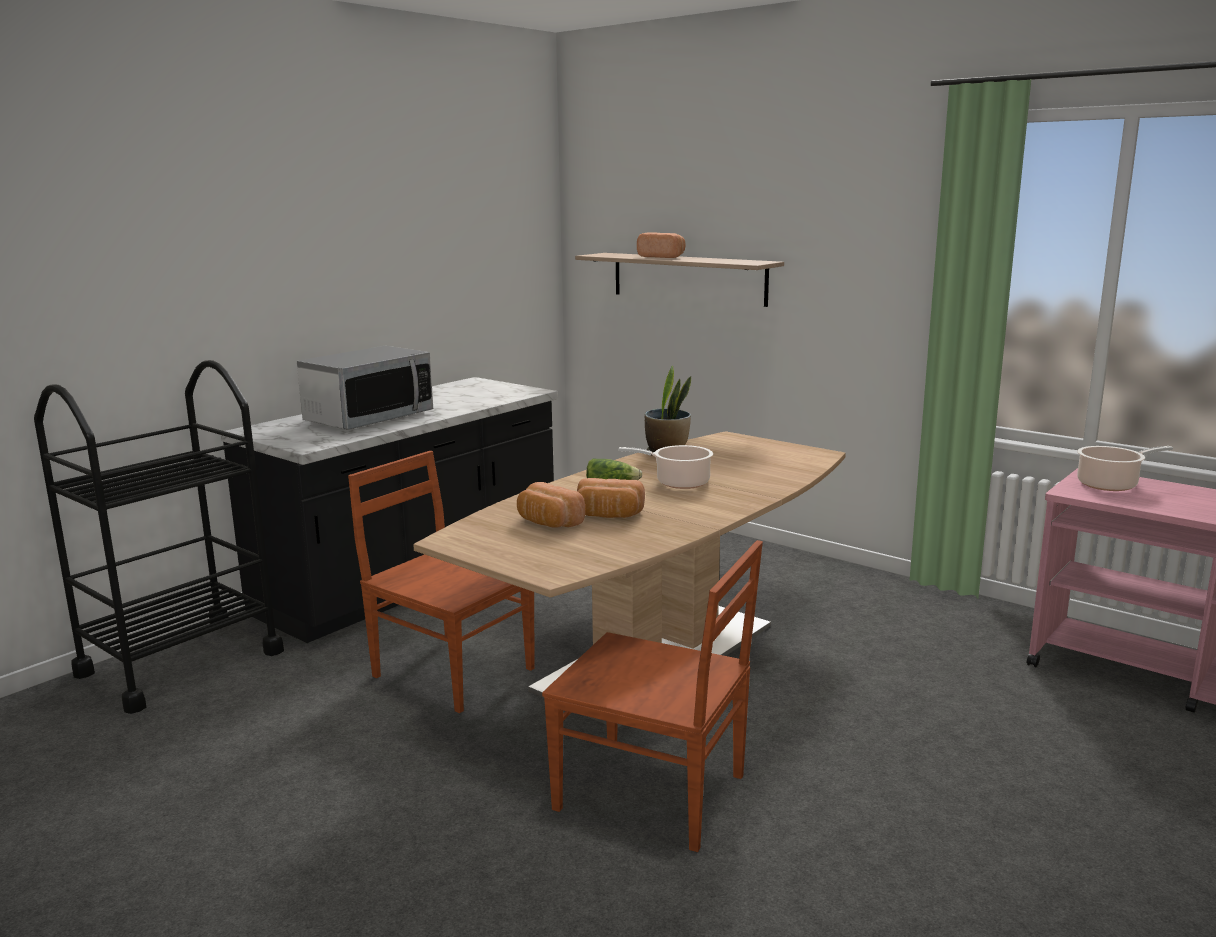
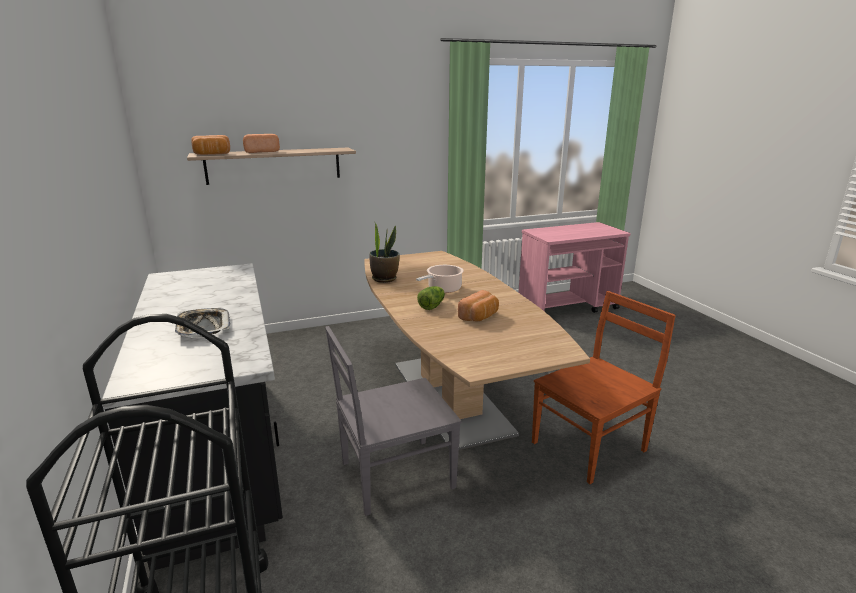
camera: 60 degrees left, 5 degrees up
(369, 418) = (203, 327): microwave -> tray
(451, 671) = (394, 475): brown chair -> grey chair
(548, 523) = (474, 334): bread -> bread (212, 154)
(1110, 484) = (548, 232): cooking pot -> none

